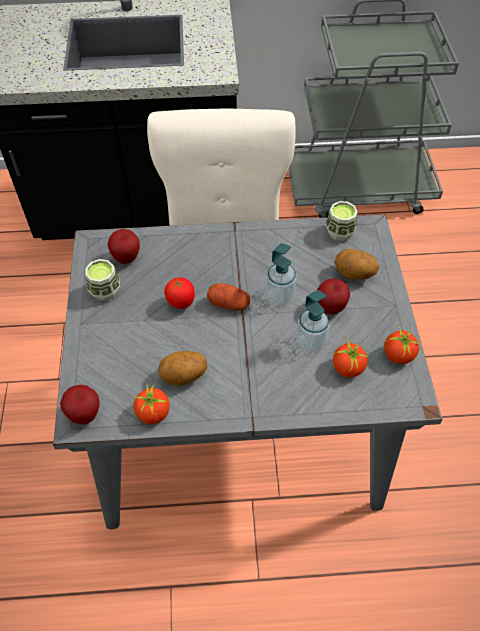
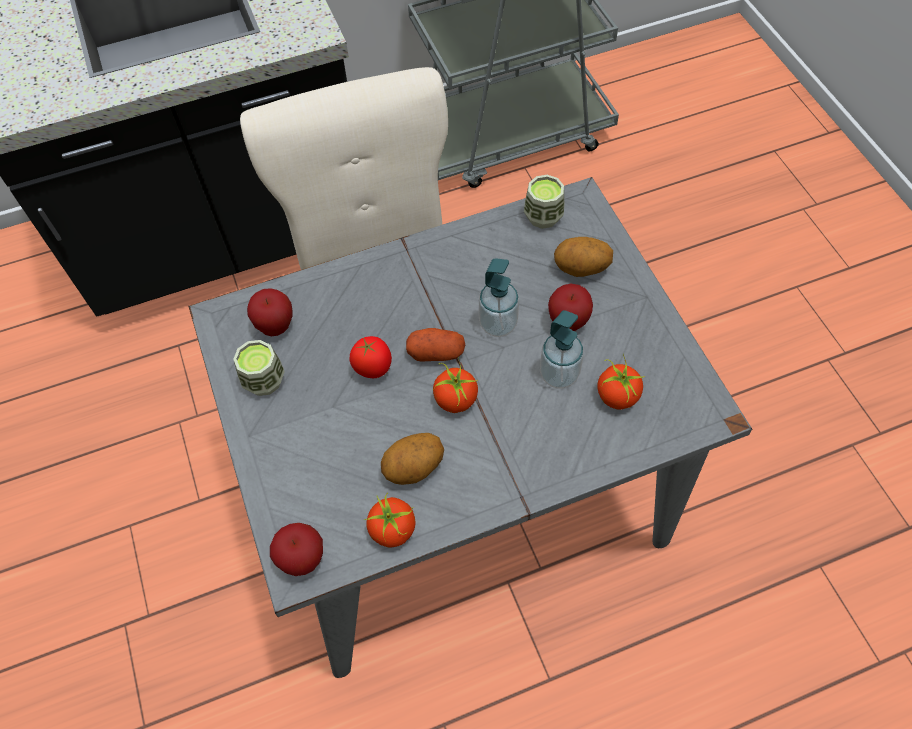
camera: 15 degrees left, 5 degrees up
(398, 355) = (672, 361): tomato -> tomato (455, 399)

